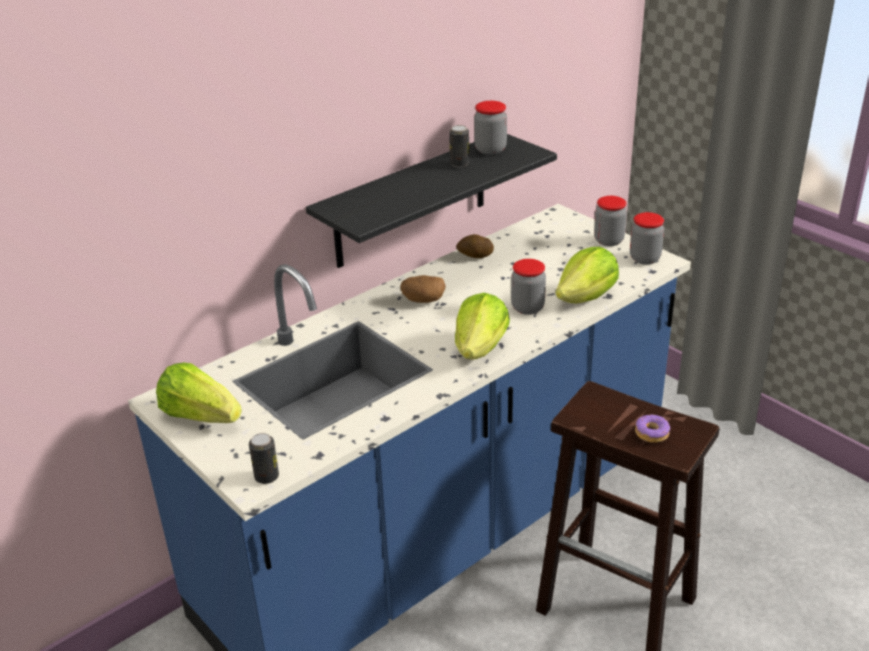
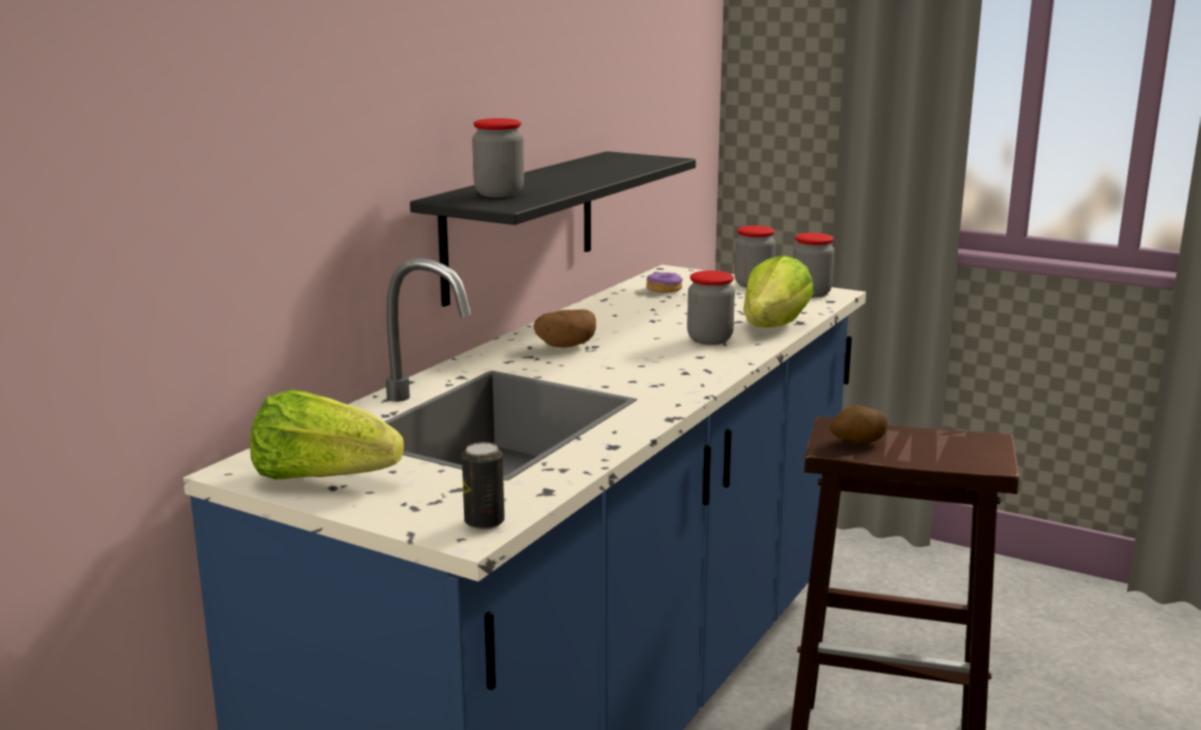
camera: 20 degrees left, 15 degrees down
(459, 164) = (584, 168): can -> none
(475, 256) = (599, 308): potato -> potato (857, 442)
(481, 348) = (684, 376): lettuce -> none
(490, 149) = (610, 160): jar -> jar (499, 194)
(652, 433) = (940, 450): donut -> donut (664, 289)

